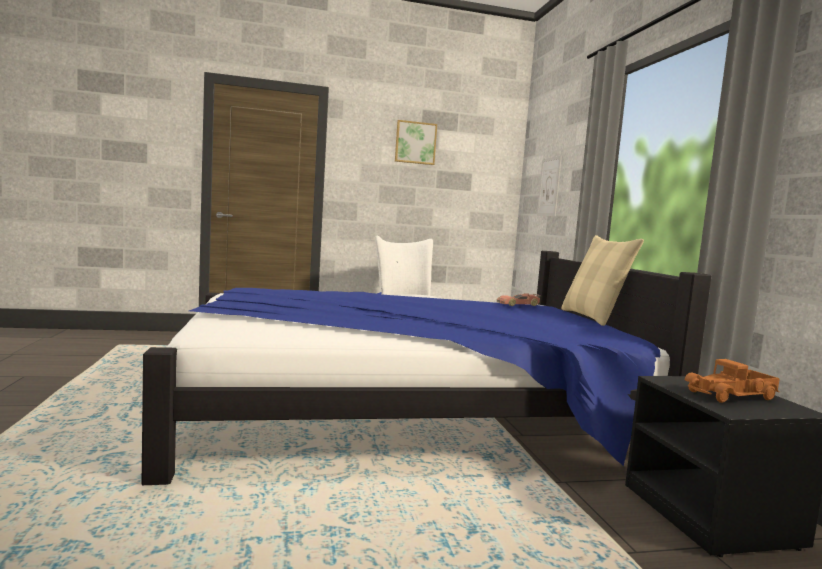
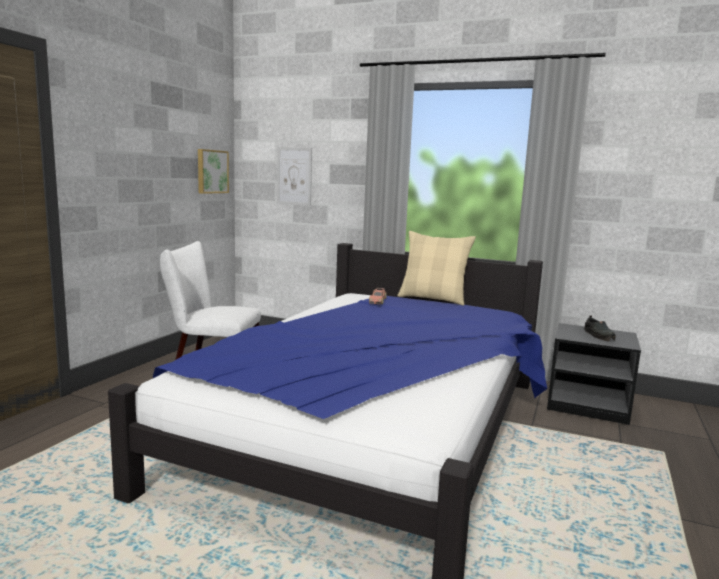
camera: 55 degrees left, 5 degrees up
(415, 143) = (149, 124): picture -> picture (211, 171)
(732, 395) = (599, 335): toy truck -> black shoe

